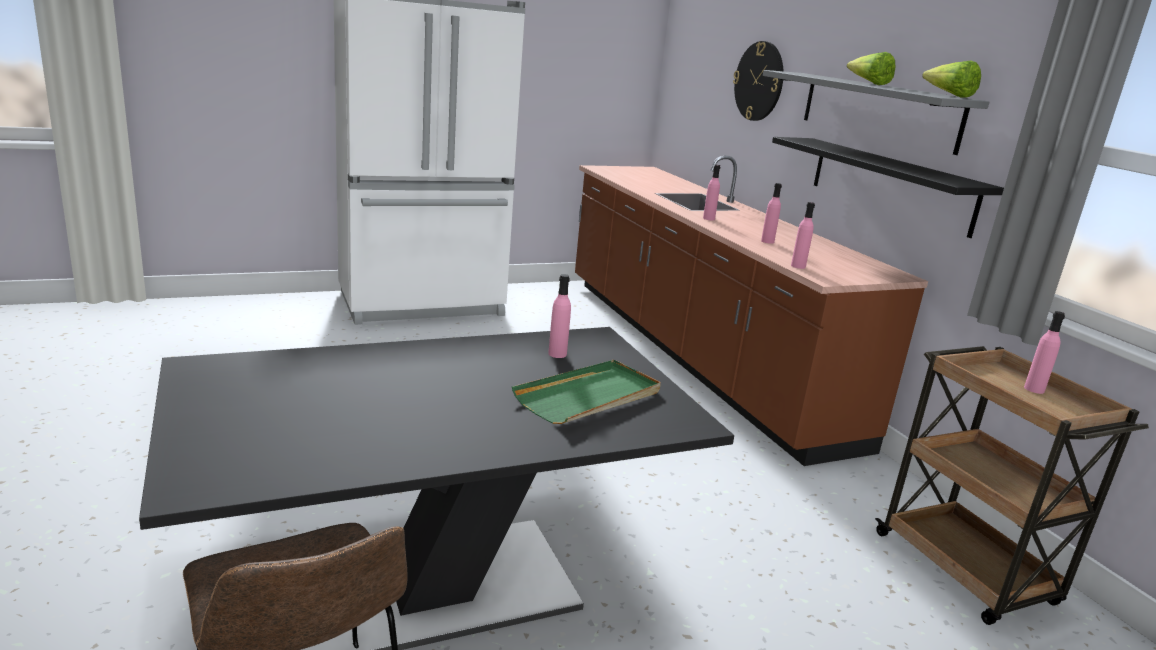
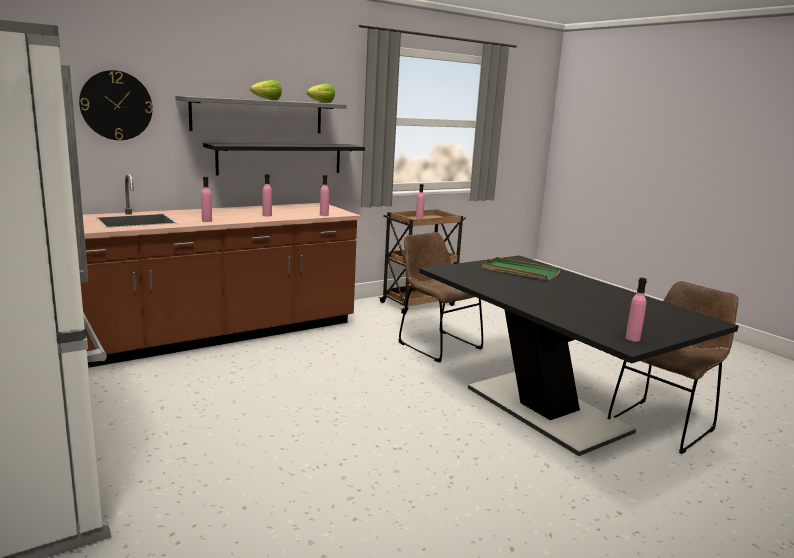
camera: 100 degrees left, 5 degrees down
(557, 354) = (478, 276): pink bottle -> pink bottle (632, 338)
(718, 538) = (437, 344): none -> brown chair

